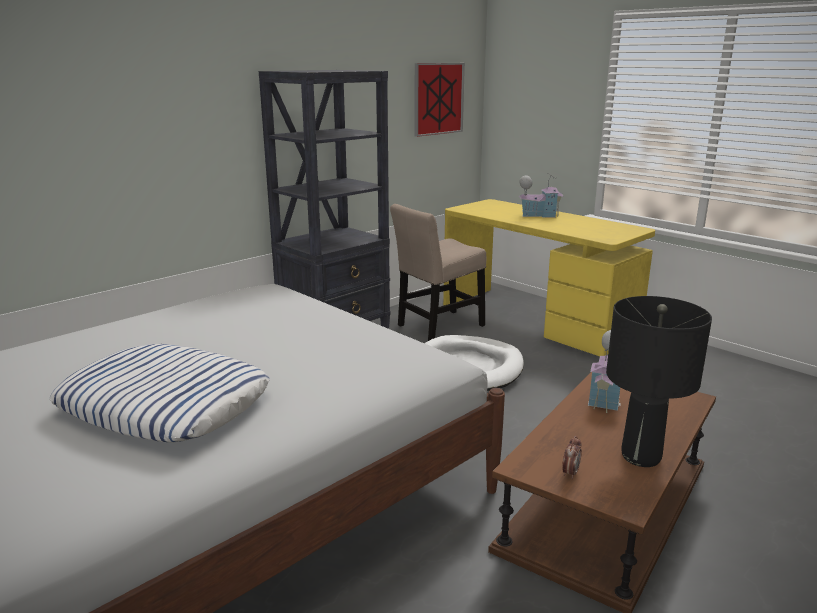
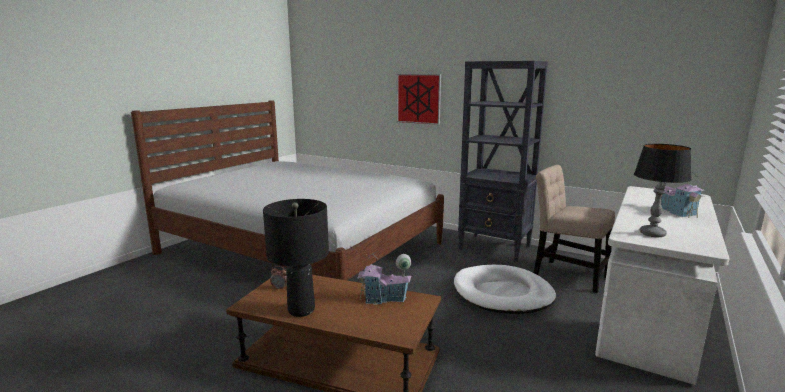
camera: 75 degrees right, 5 degrees down
(164, 404) = (268, 184): pillow -> none
(438, 99) = (671, 89): picture -> picture (418, 98)
(536, 319) = (649, 317): yellow desk -> white desk
(601, 232) = (652, 234): none -> table lamp

